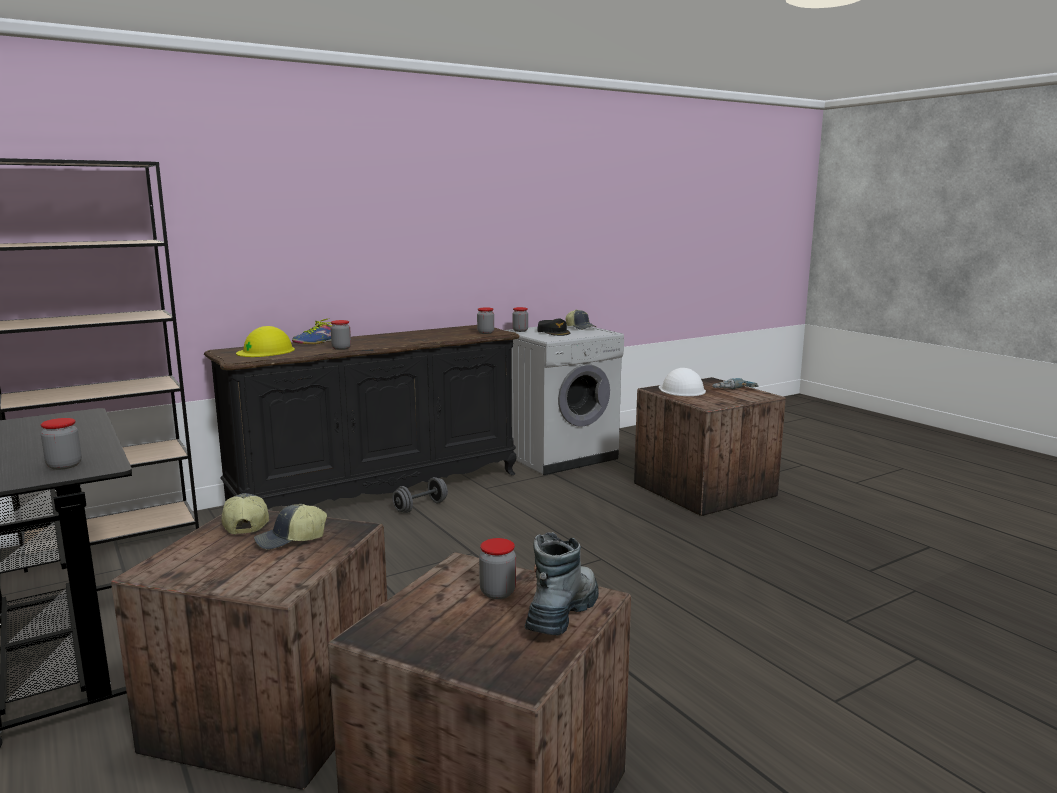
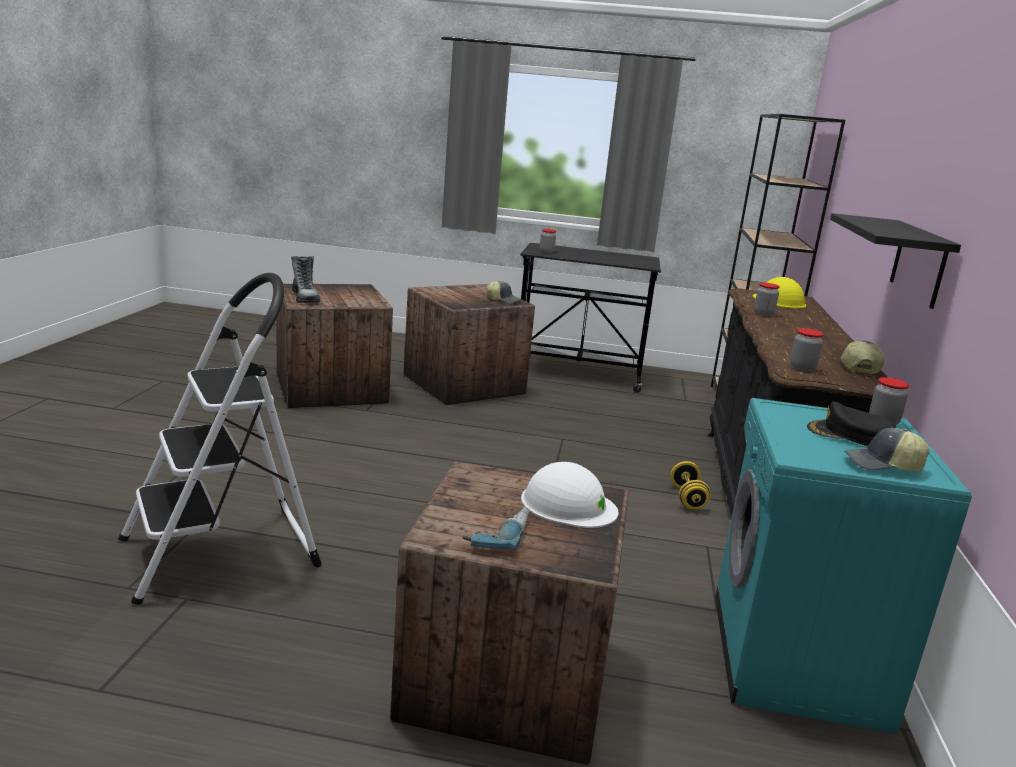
camera: 130 degrees right, 5 degrees up
(291, 540) = (467, 299): cap -> cap (858, 368)
(319, 342) = (813, 318): shoe -> none
(420, 507) = (687, 498): grey dumbbell -> yellow dumbbell
(439, 256) = (919, 263): none -> black shelf
(497, 592) = (342, 299): jar -> none
(561, 457) = (791, 659): white washing machine -> turquoise washing machine
(829, 589) = (226, 553): none -> step ladder

